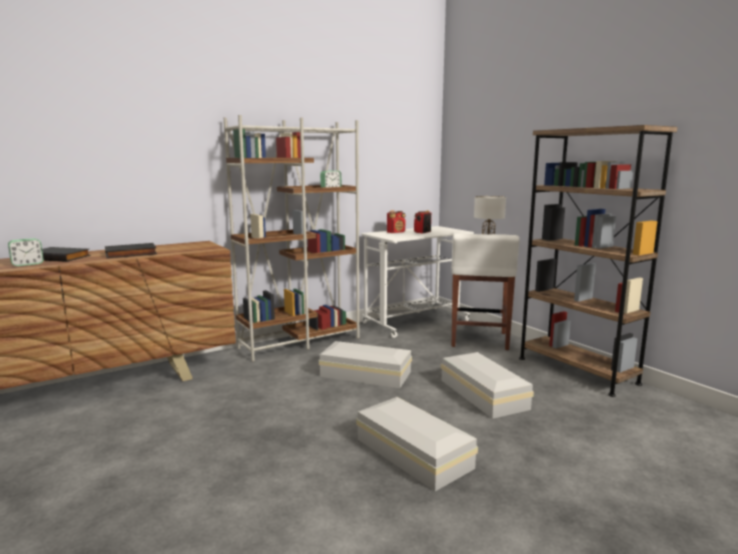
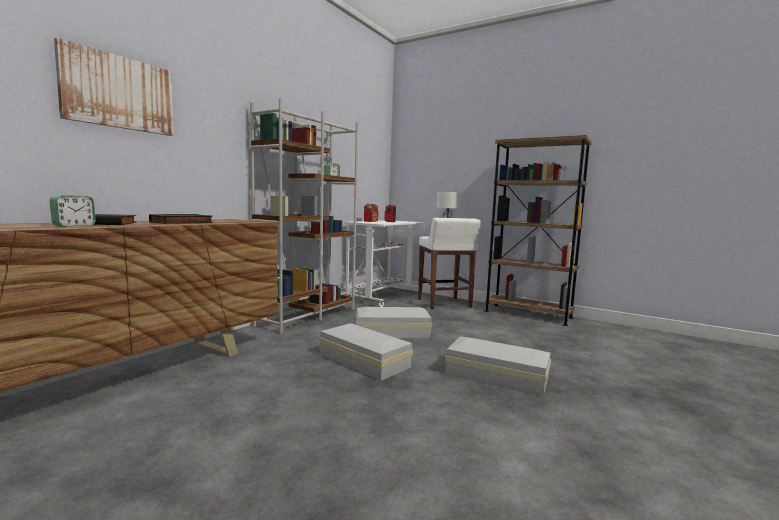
camera: 25 degrees left, 5 degrees down
(83, 134) = (119, 92): none -> picture
(483, 393) = (491, 333): white storage box -> white storage box (363, 360)

